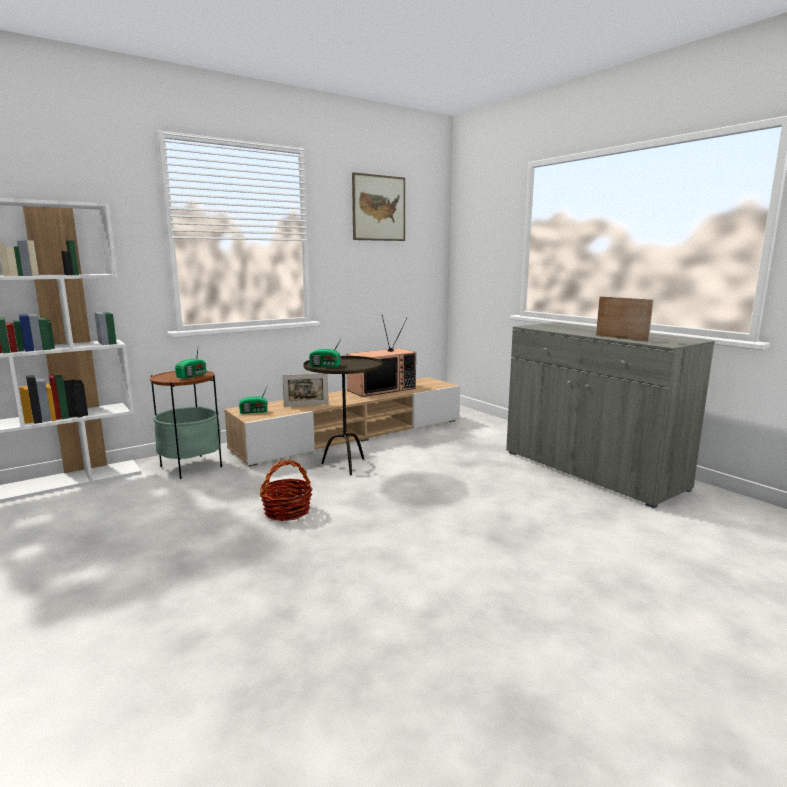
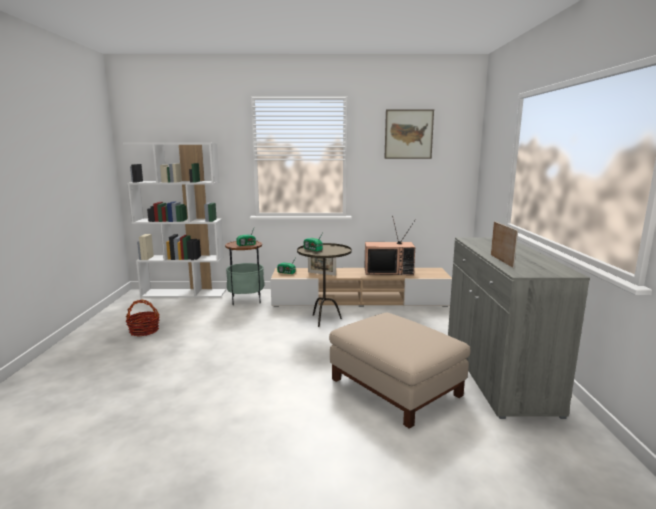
camera: 35 degrees right, 0 degrees up
(287, 511) = (254, 338): basket -> basket (144, 331)
(534, 511) = (396, 387): none -> beige ottoman

